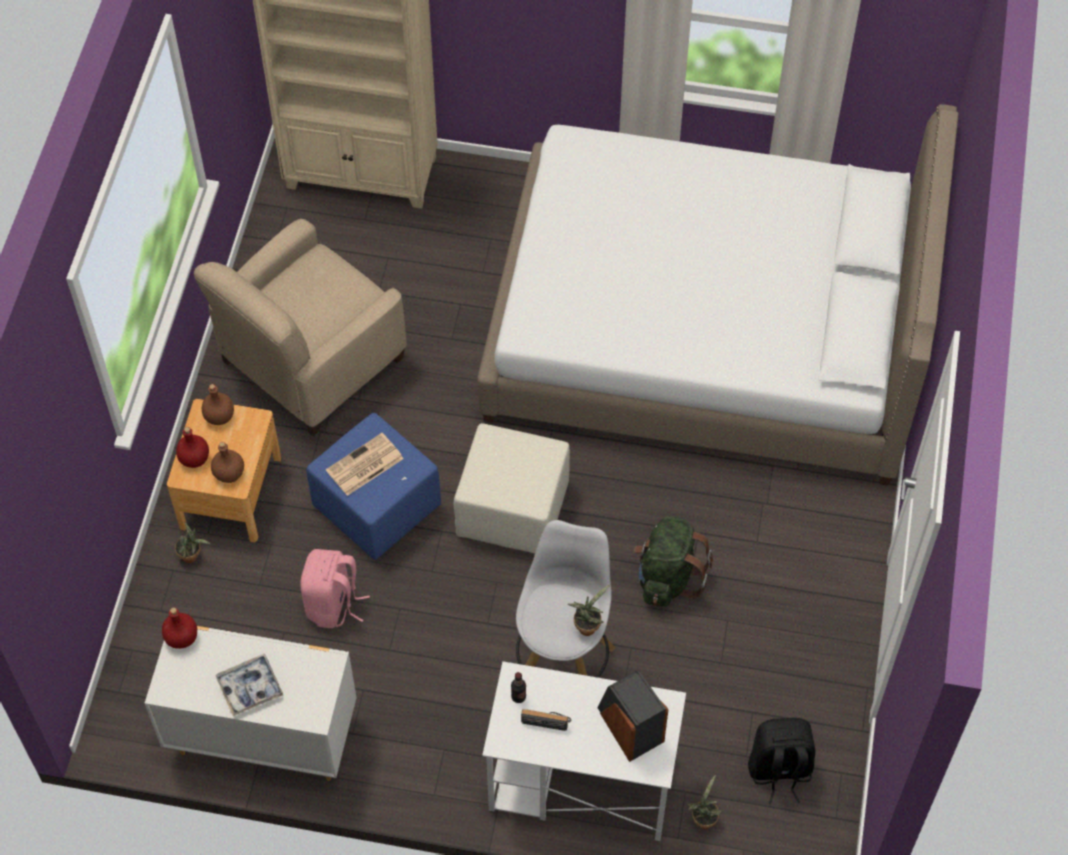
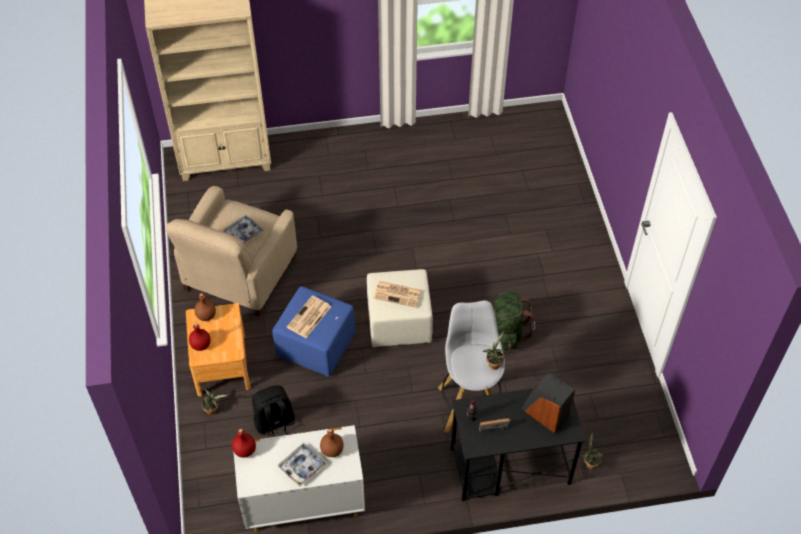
camera: 20 degrees left, 5 degrees down
(229, 473) = (226, 347): brown bottle -> brown bottle (331, 450)
(320, 305) = (243, 232): none -> tray
(333, 604) = (314, 411): pink backpack -> none
(509, 470) = (398, 294): none -> newspaper
(580, 783) = (509, 467): white desk -> black desk
(705, 334) = (467, 193): white bed -> none
(779, 771) = (620, 421): black backpack -> black backpack (275, 424)

